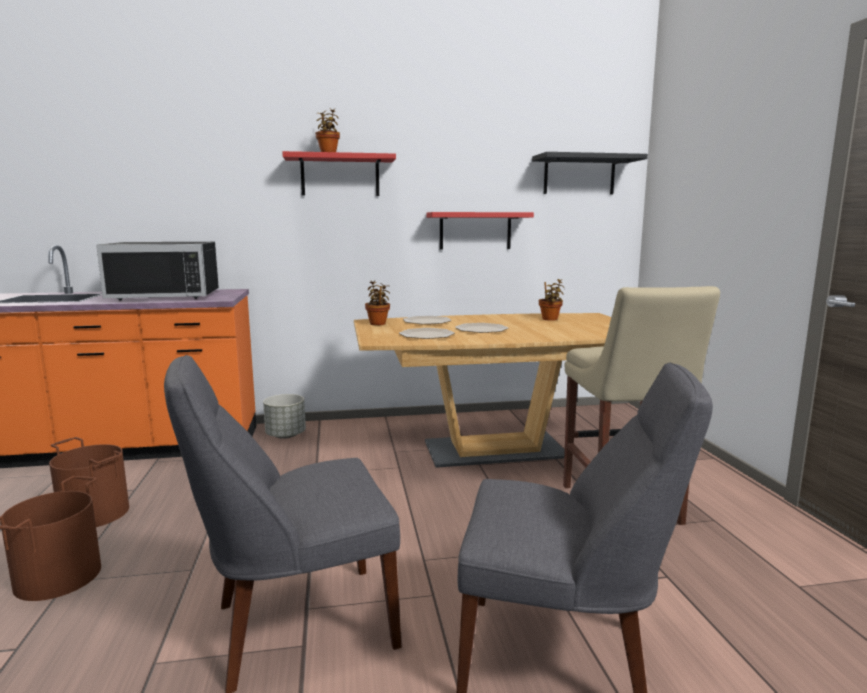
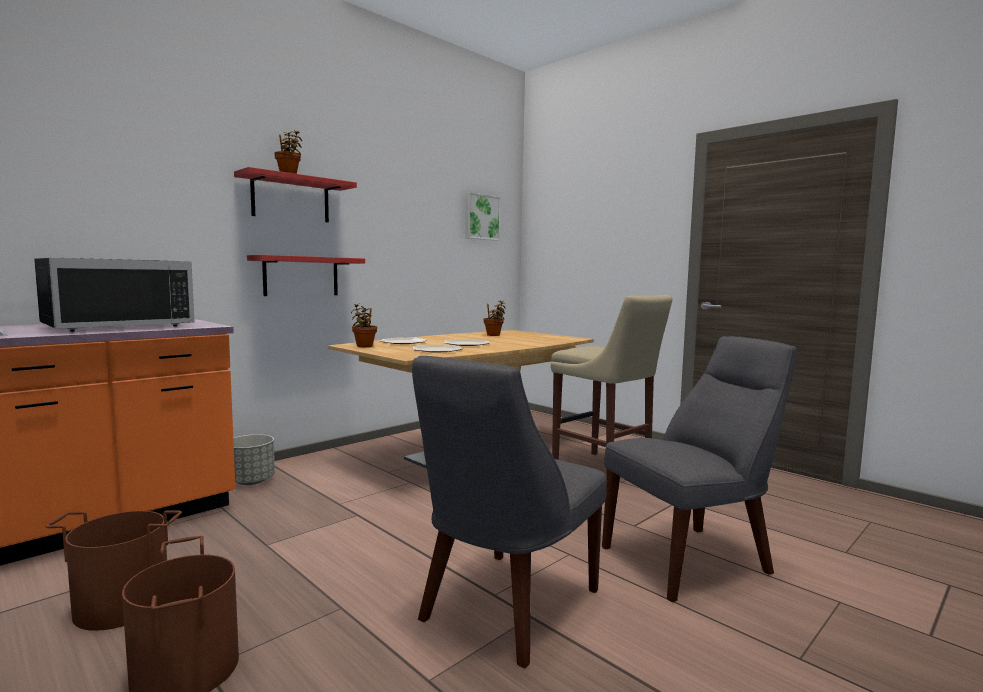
camera: 35 degrees left, 5 degrees down
(475, 231) = (409, 260): red shelf -> red shelf (301, 276)
(579, 175) = (481, 217): black shelf -> picture

